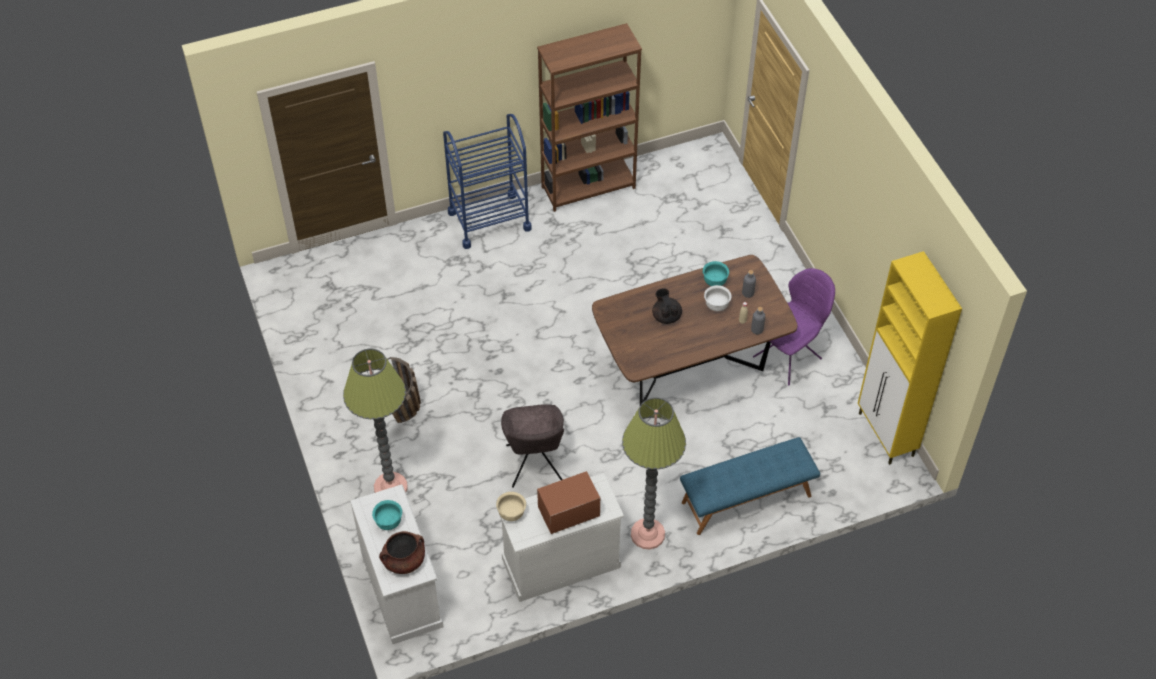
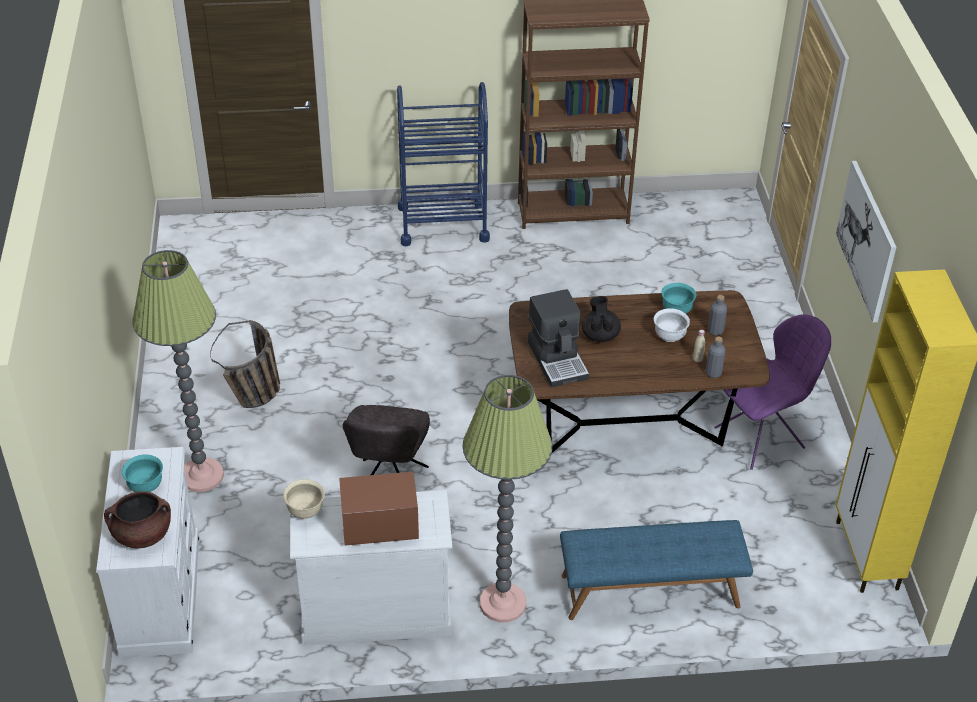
camera: 15 degrees right, 10 degrees down
(643, 344) = (558, 359): none -> coffee machine
(847, 208) = (866, 240): none -> picture

